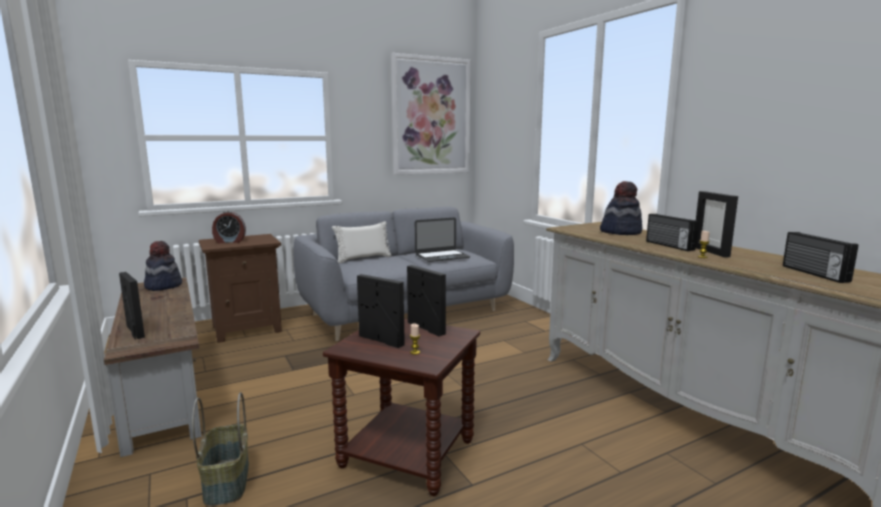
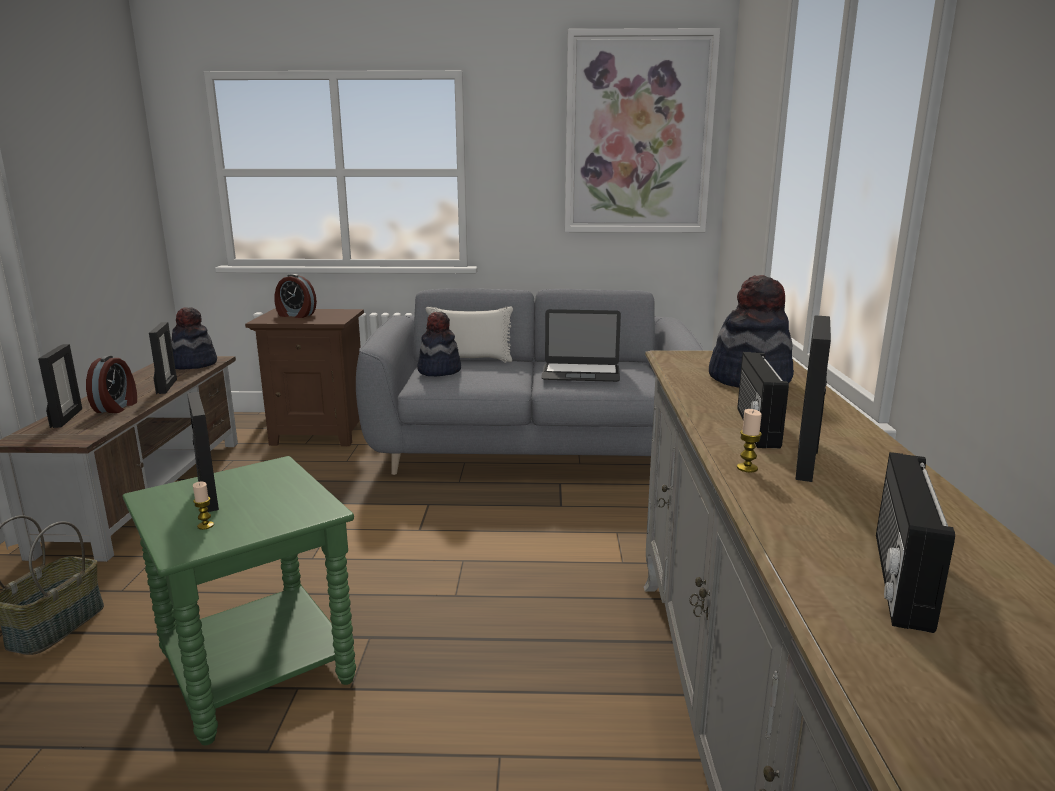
camera: 30 degrees right, 5 degrees up
(163, 319) = (117, 407): none -> alarm clock
(358, 265) = (439, 371): none -> hat
(406, 454) = (255, 669): brown side table -> green side table
(425, 328) = (293, 490): picture frame -> picture frame (166, 386)

